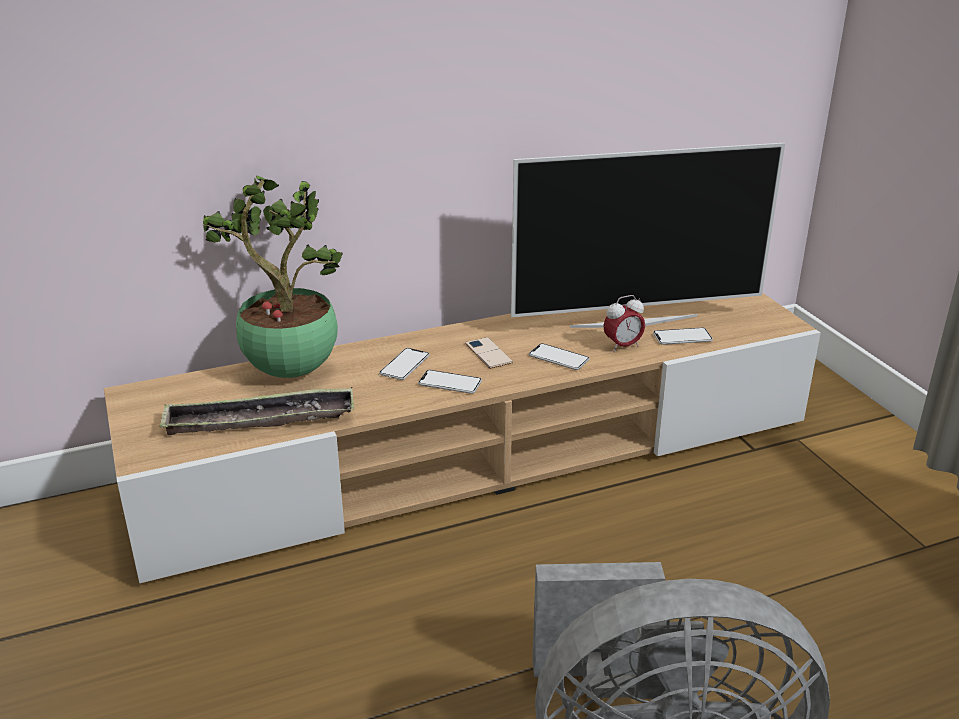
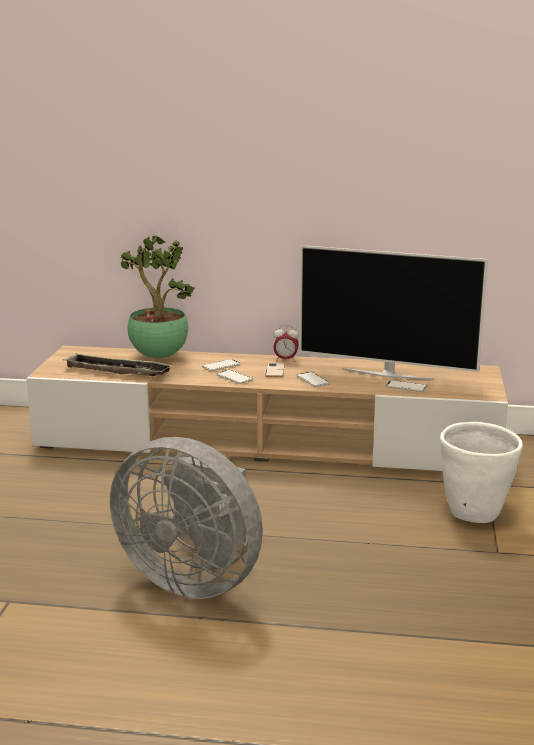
camera: 30 degrees right, 10 degrees down
(622, 346) = (360, 383): alarm clock -> alarm clock (285, 360)
(838, 493) = (475, 514): none -> white planter

